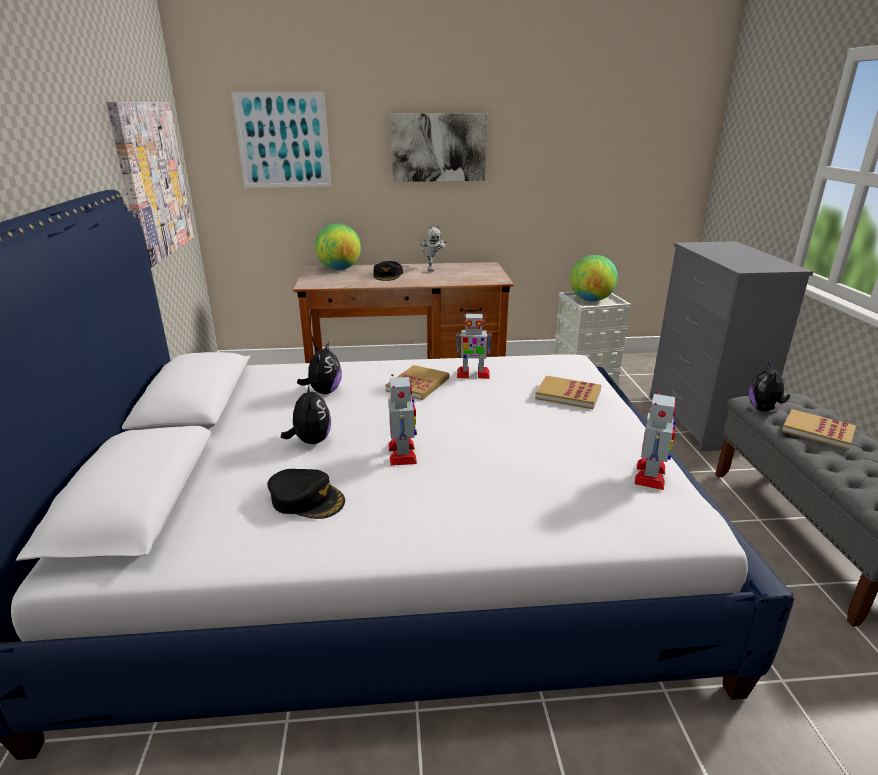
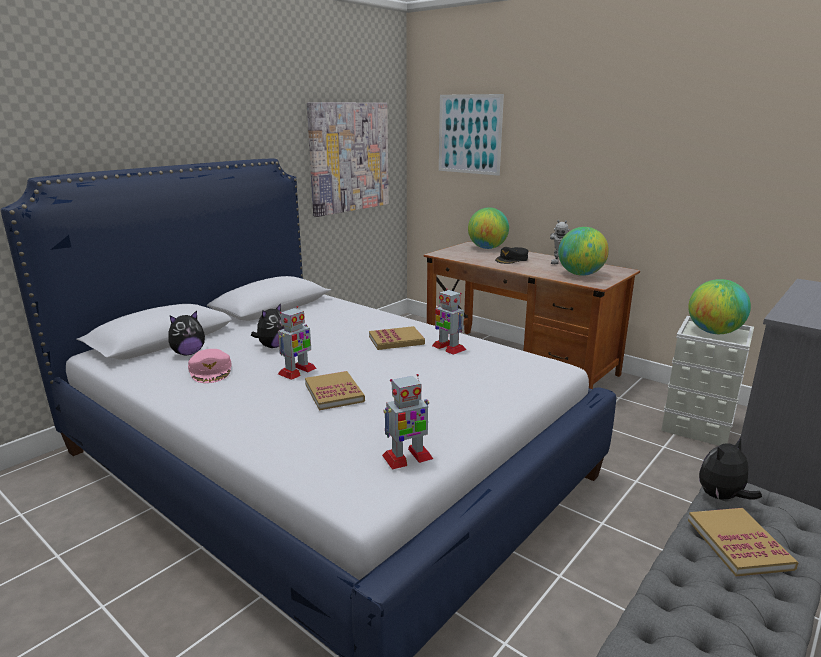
camera: 45 degrees right, 5 degrees down
(307, 499) = (211, 371): black cap -> pink cap
(324, 392) = (336, 324): plush toy -> plush toy (188, 353)
(438, 147) = (595, 146): picture -> none
(469, 275) = (580, 274): none -> globe
(568, 394) = (484, 386): book -> book (334, 393)

